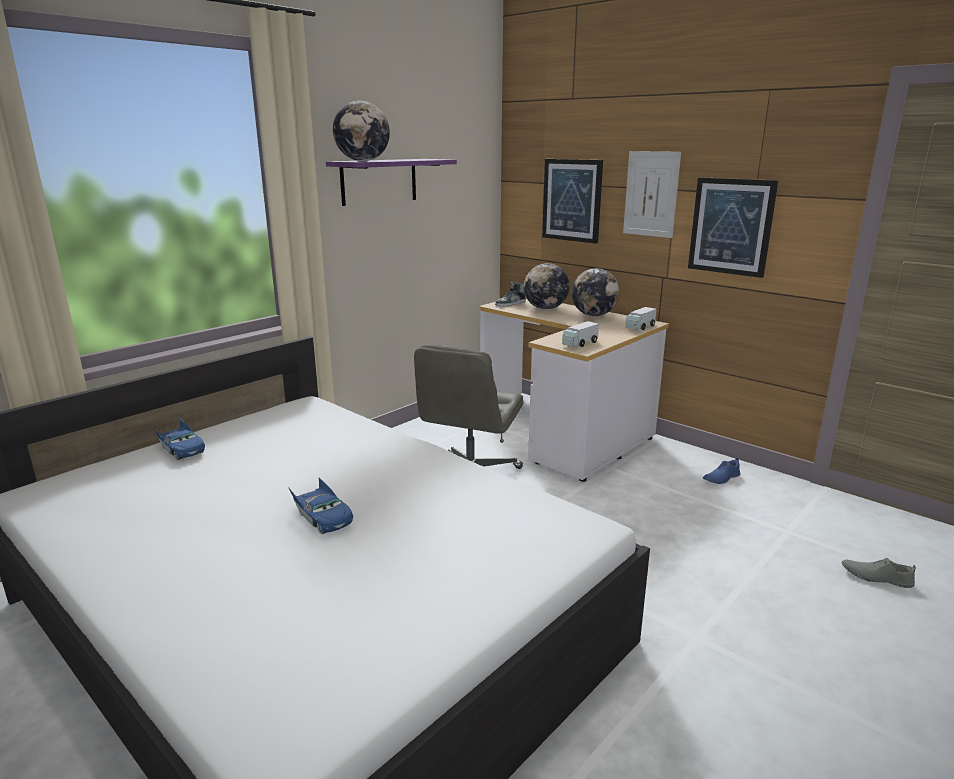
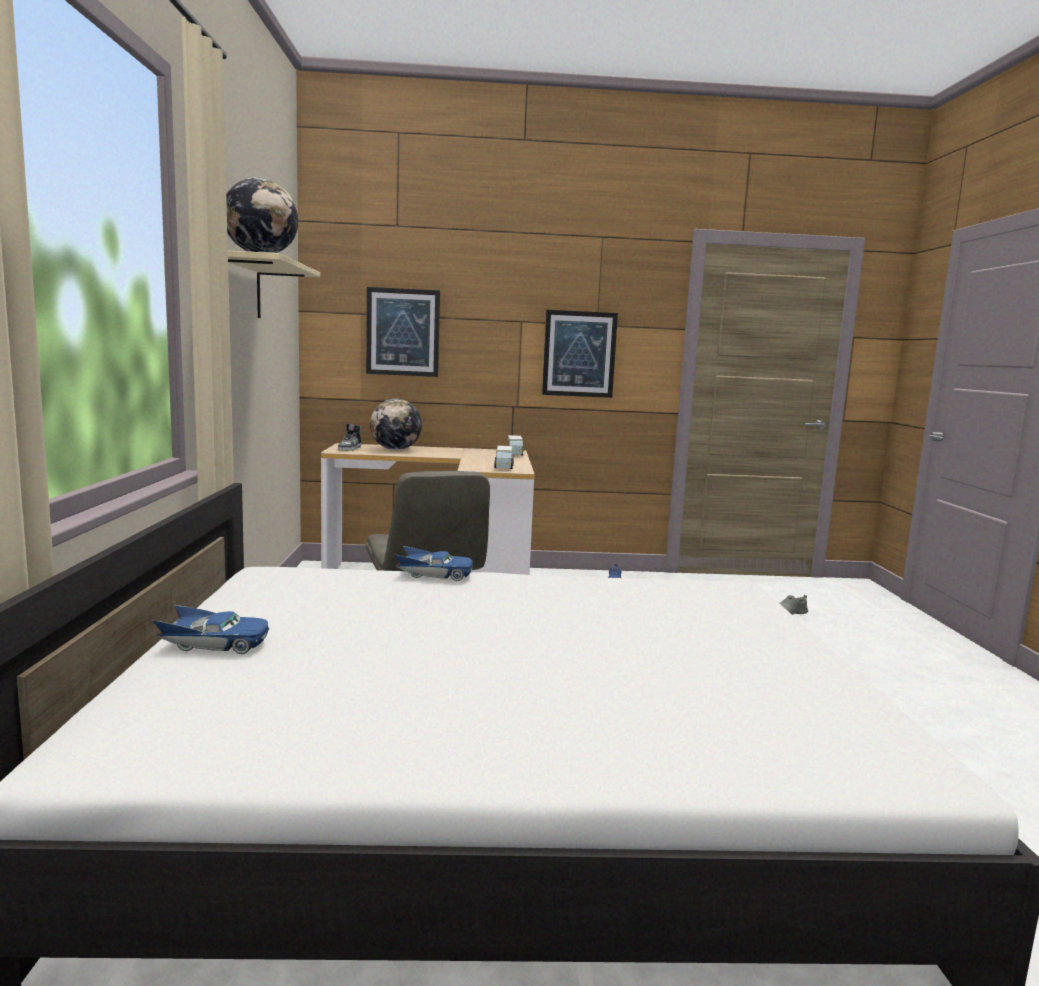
camera: 45 degrees left, 10 degrees down
(322, 517) = (553, 641): blue toy car -> blue toy car (434, 575)
(379, 181) = (239, 288): purple shelf -> beige shelf
(593, 315) = (453, 450): globe -> none
(651, 194) = (497, 325): picture -> none

